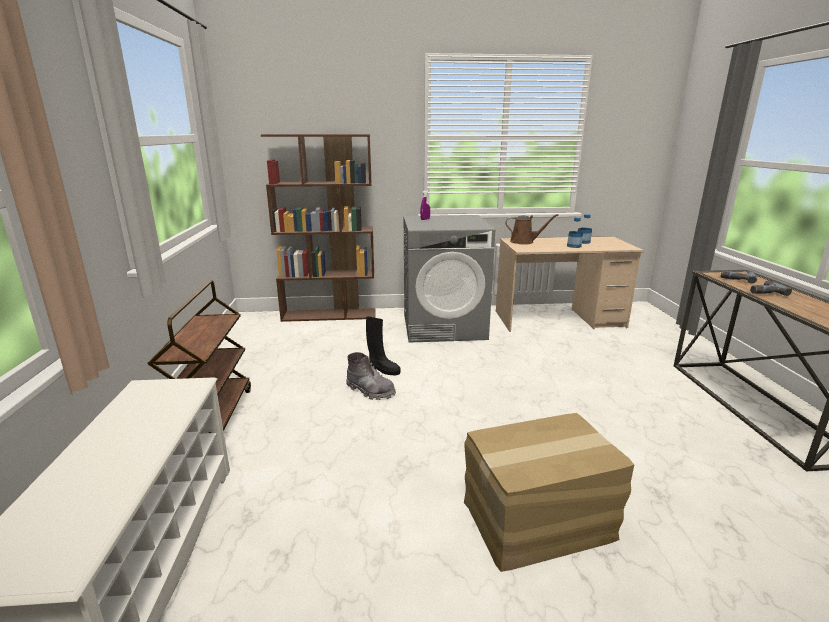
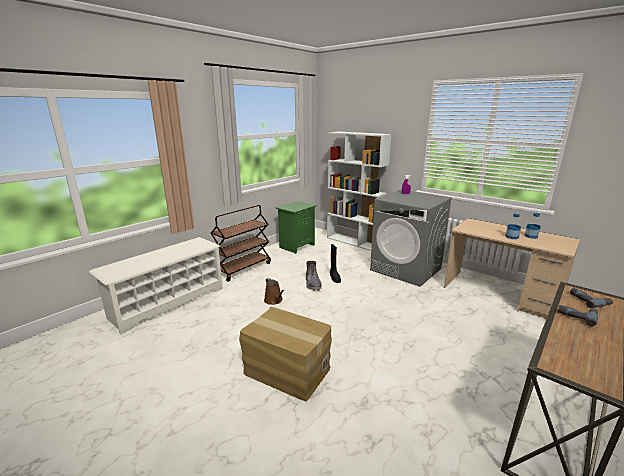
camera: 45 degrees right, 0 degrees up
(251, 348) = (296, 246): none -> green nightstand
(330, 315) = (354, 242): brown bookcase -> white bookcase
(524, 242) = (478, 224): brown watering can -> brown watering can (274, 300)

